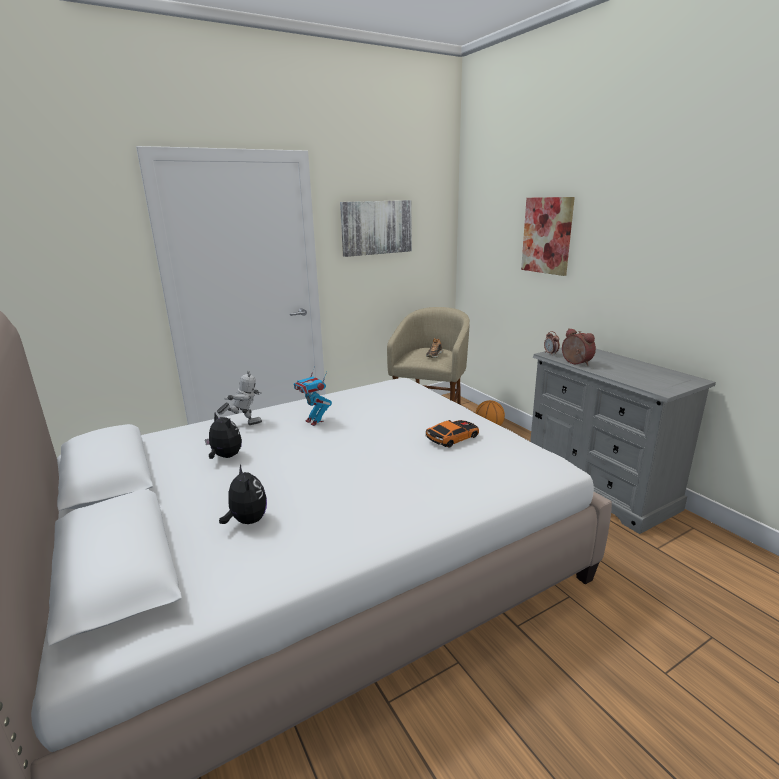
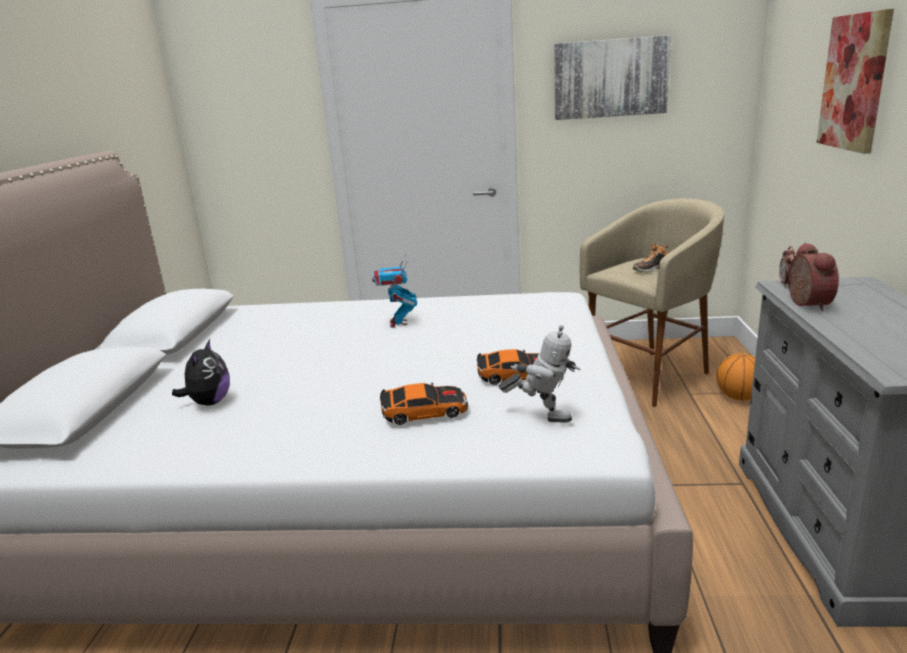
camera: 35 degrees right, 0 degrees up
(225, 457) = (274, 340): plush toy -> none
(244, 423) = (333, 311): toy robot -> toy robot (542, 416)
(432, 475) = (424, 410): none -> toy car

